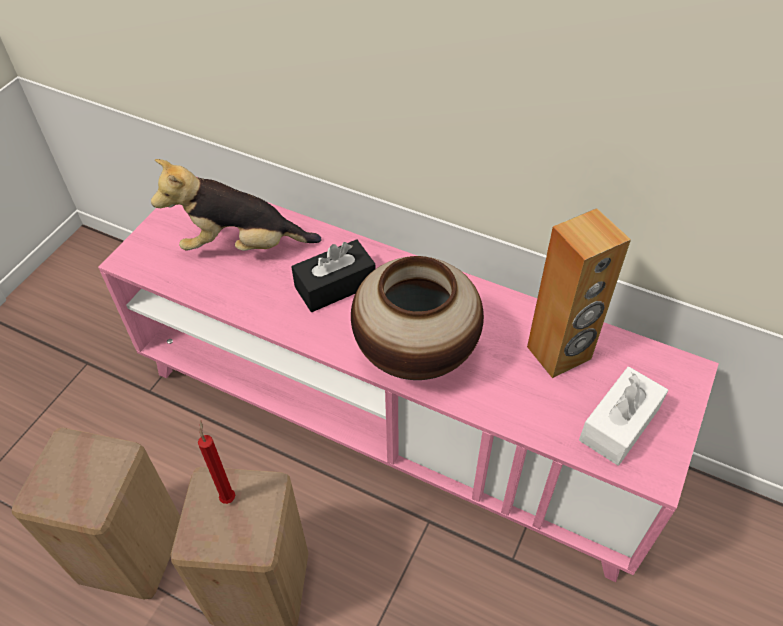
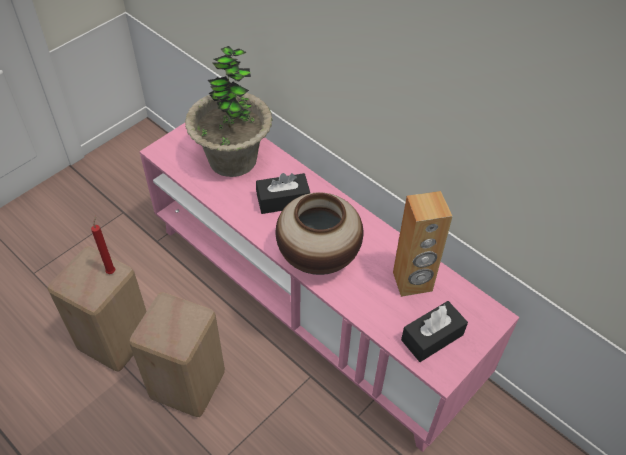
camera: 15 degrees right, 0 degrees up
(228, 496) = (173, 314): red candle -> red candle (111, 271)
(242, 246) = (233, 159): plush toy -> potted plant
(619, 424) = (432, 337): white tissue box -> black tissue box

